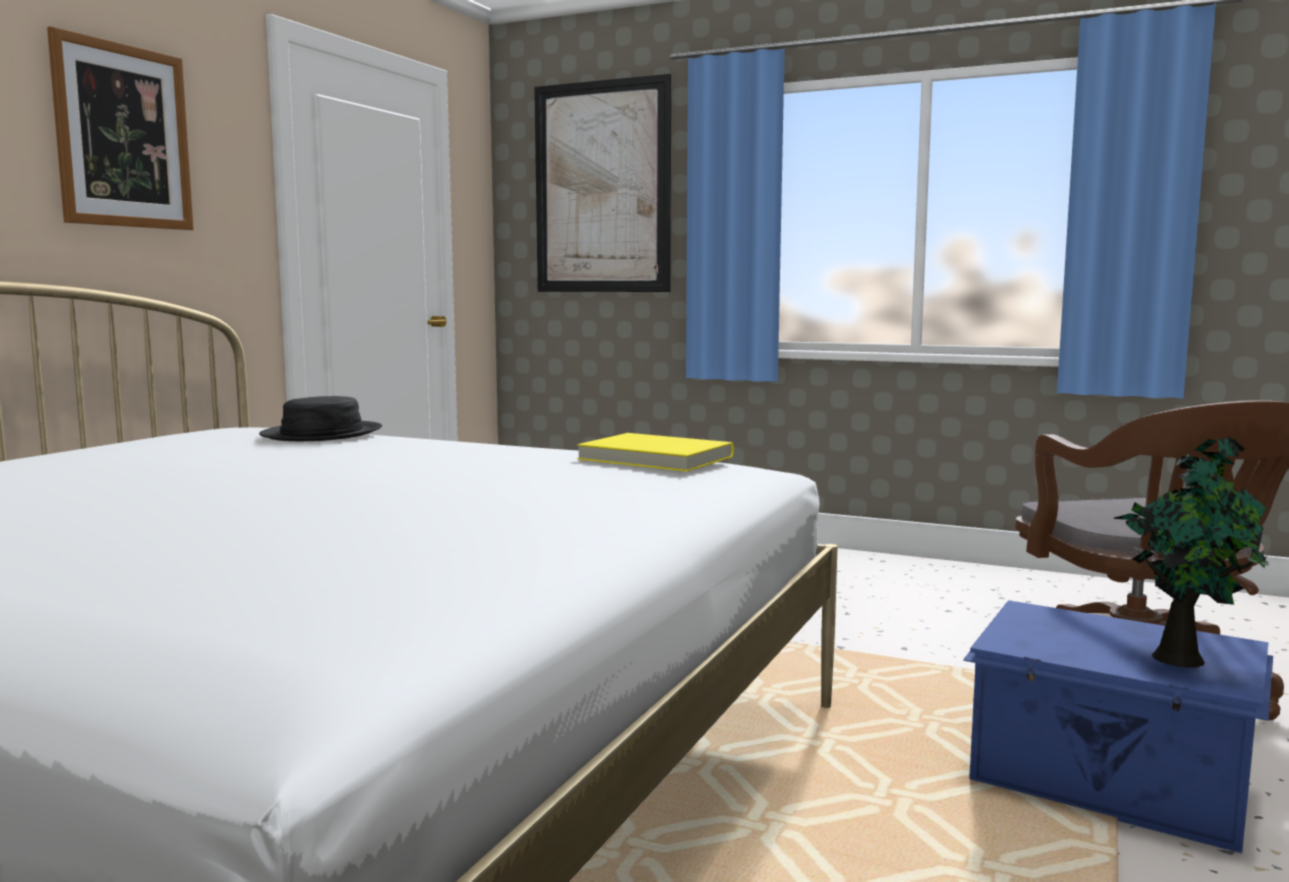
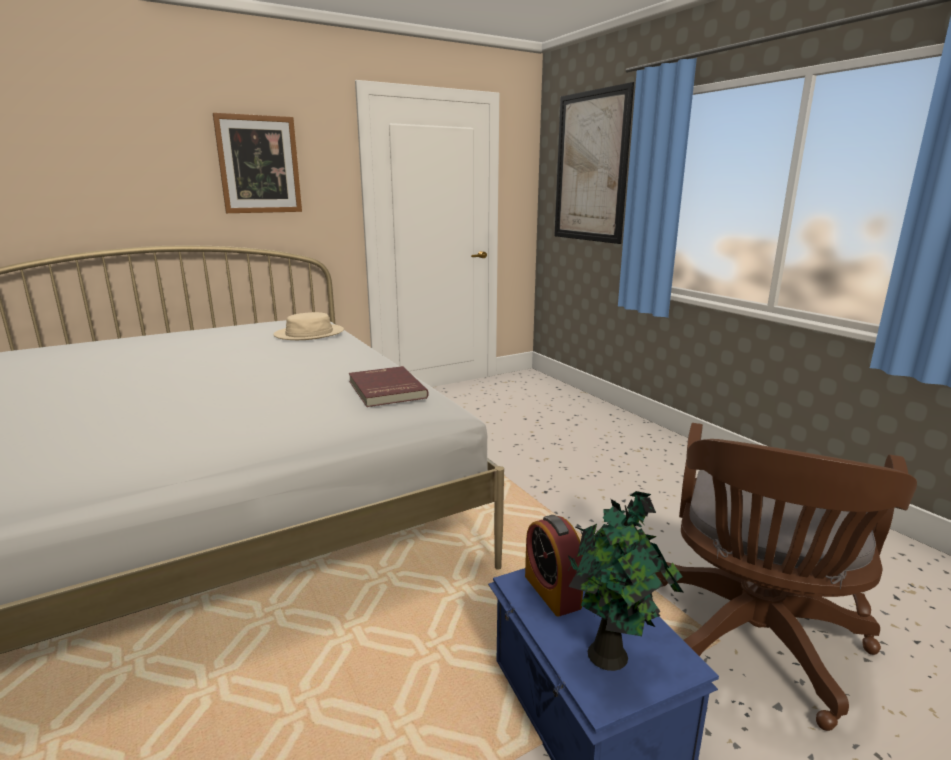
camera: 35 degrees right, 10 degrees up
(322, 434) = (309, 334): black hat -> beige hat
(654, 458) = (385, 389): yellow book -> red book
(1046, 637) = (552, 591): none -> alarm clock

